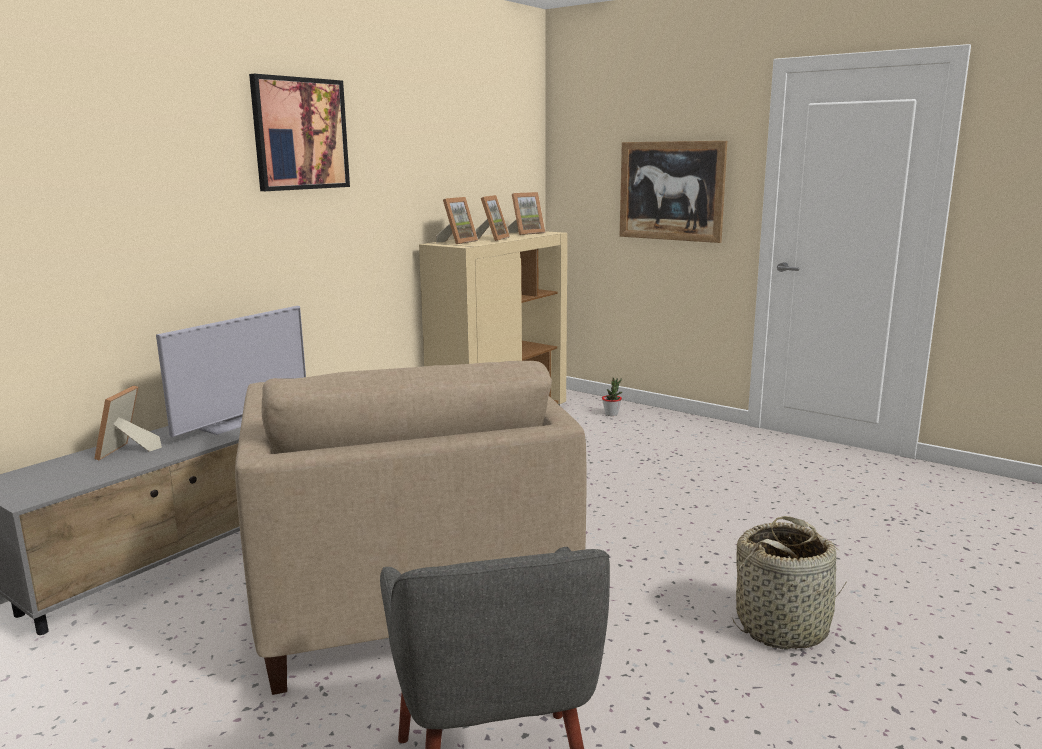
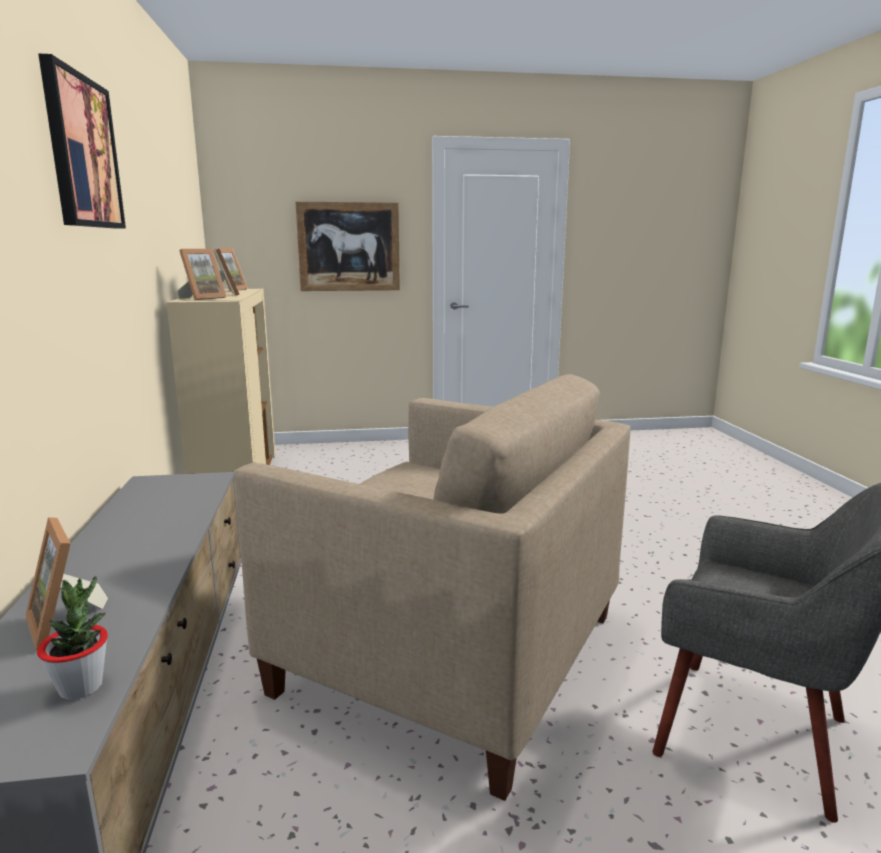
camera: 45 degrees left, 0 degrees up
(241, 421) = (143, 536): television -> none
(457, 242) = (202, 298): picture frame -> picture frame turned 45 degrees clockwise
(611, 414) = (326, 455): potted plant -> potted plant (81, 687)
(783, 627) = (678, 549): basket -> none

